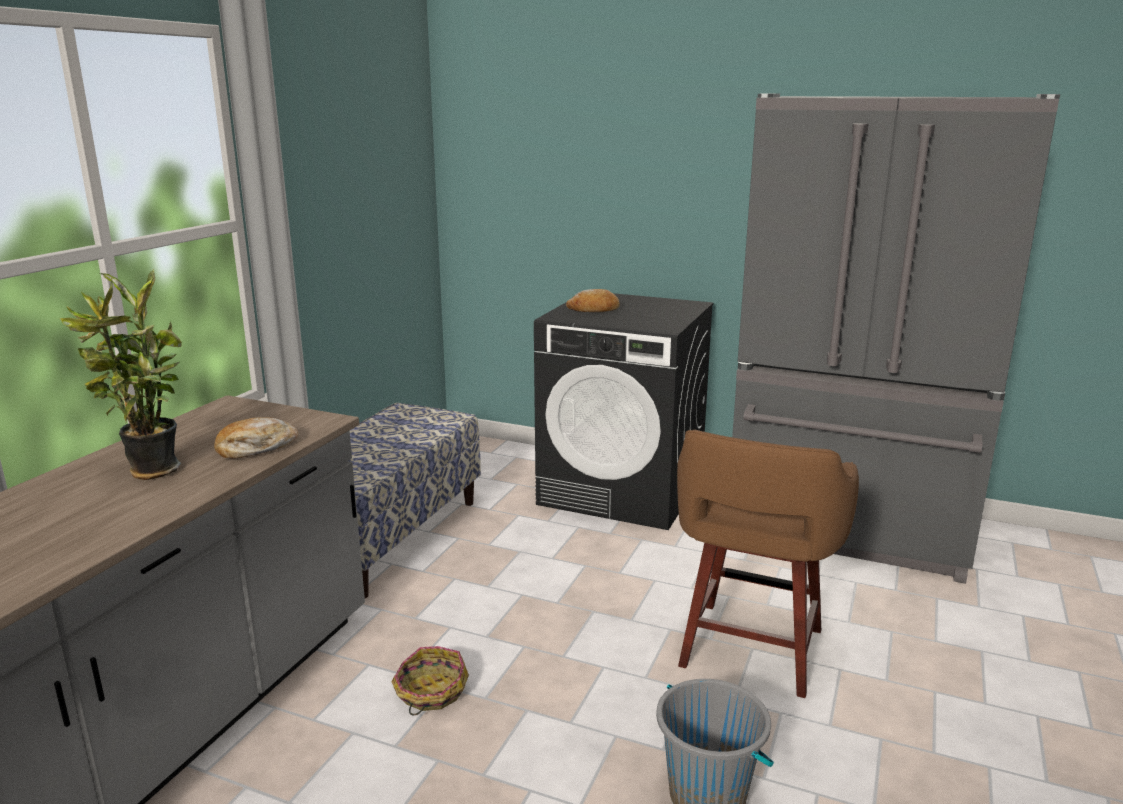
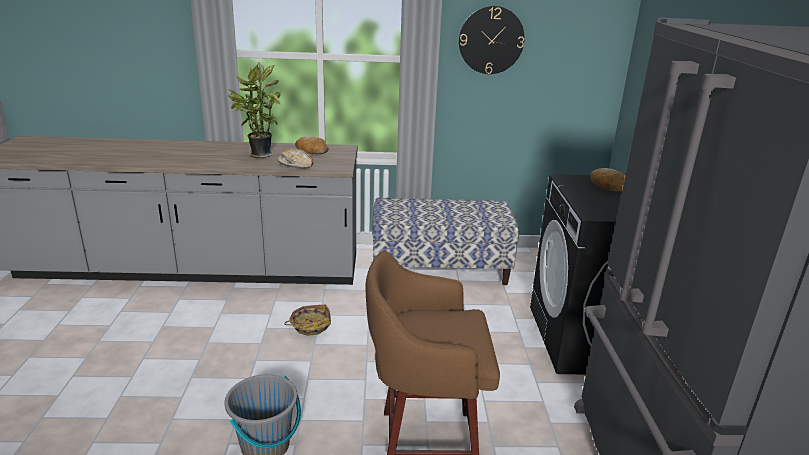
camera: 65 degrees right, 5 degrees up
(202, 428) = (311, 151): none -> bread
(322, 174) = (491, 40): none -> wall clock

